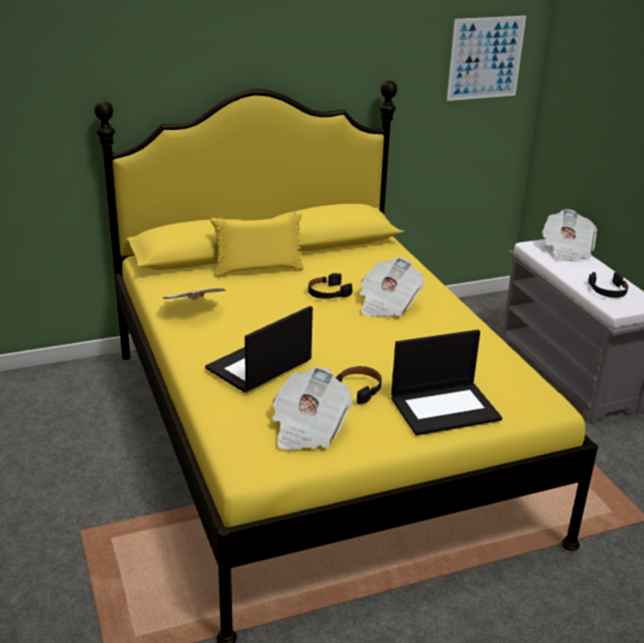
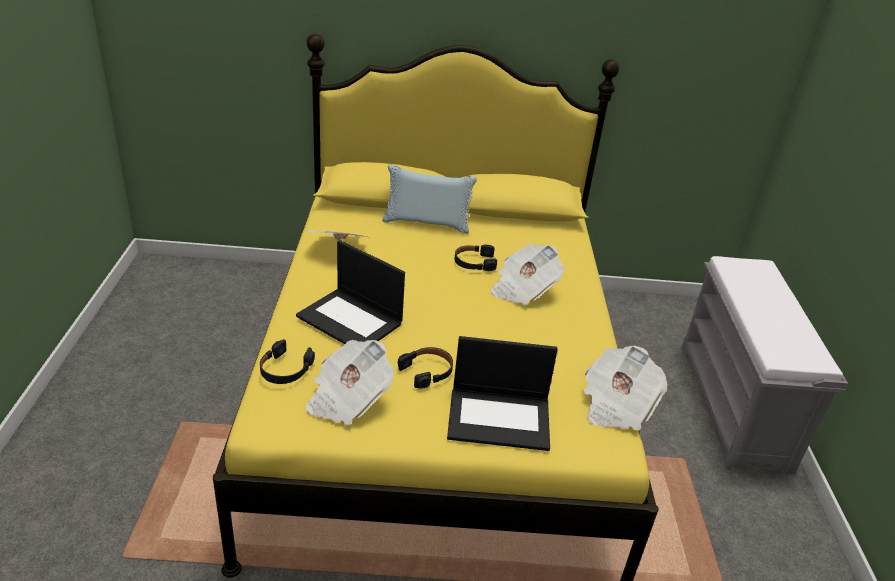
camera: 20 degrees right, 5 degrees up
(258, 270) = (426, 223): yellow pillow -> blue pillow
(259, 366) = (351, 320): laptop -> laptop turned 120 degrees counterclockwise
(485, 58) = (732, 52): picture -> none
(566, 250) = (764, 277): newspaper -> newspaper (616, 405)
(608, 290) = (781, 334): black headphones -> black headphones (285, 369)

